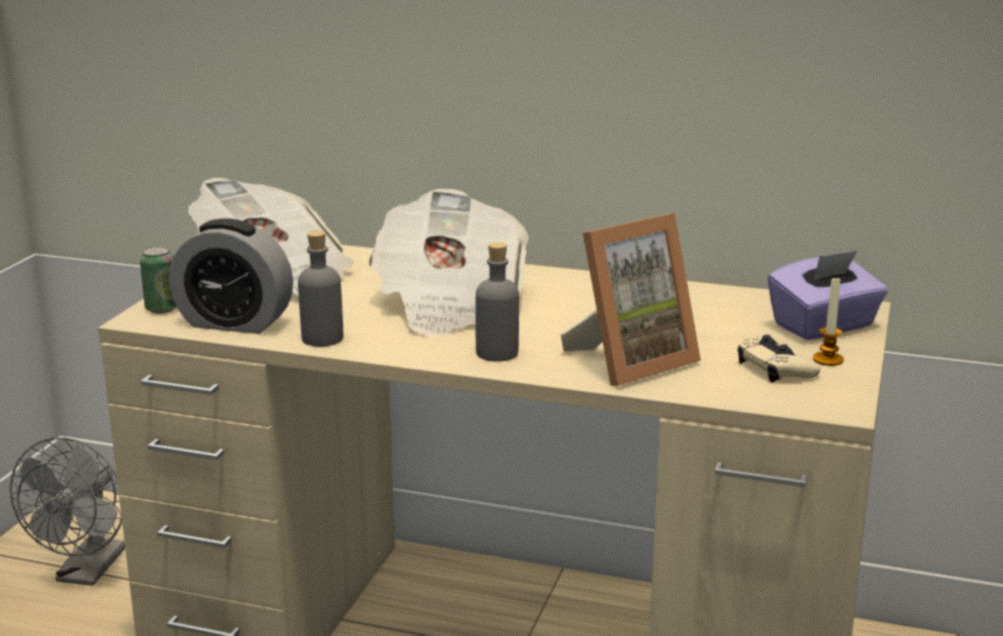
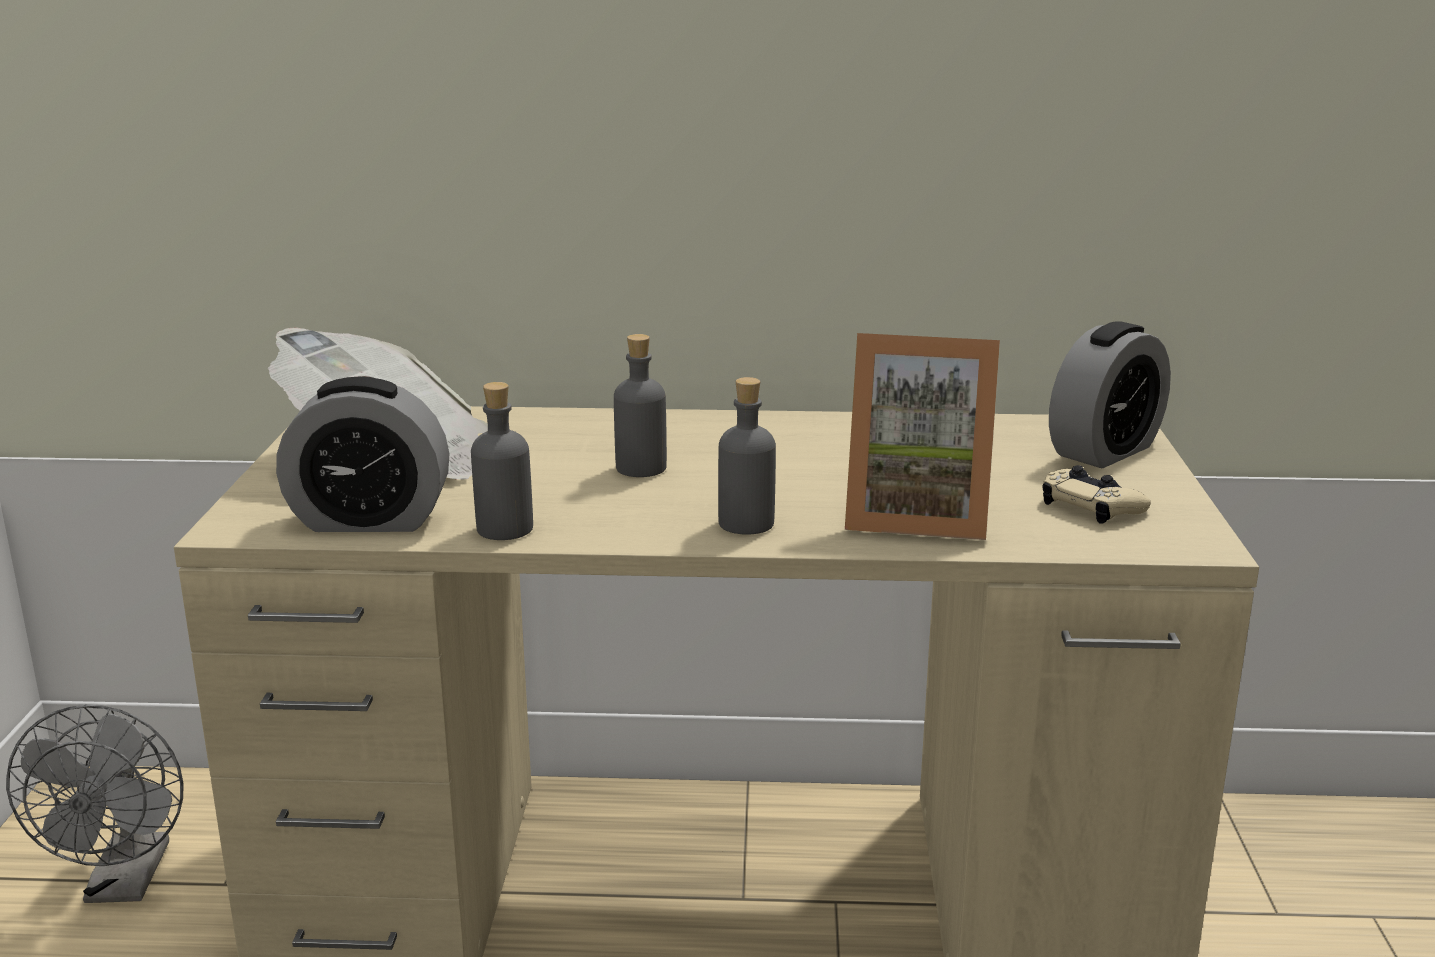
camera: 15 degrees left, 0 degrees up
(161, 309) = (254, 512): can -> none
(449, 304) = (641, 468): newspaper -> grey bottle
(630, 361) = (916, 516): picture frame -> picture frame turned 60 degrees clockwise
(824, 326) = (1104, 451): purple tissue box -> alarm clock
(828, 360) = (1141, 489): candle -> none

